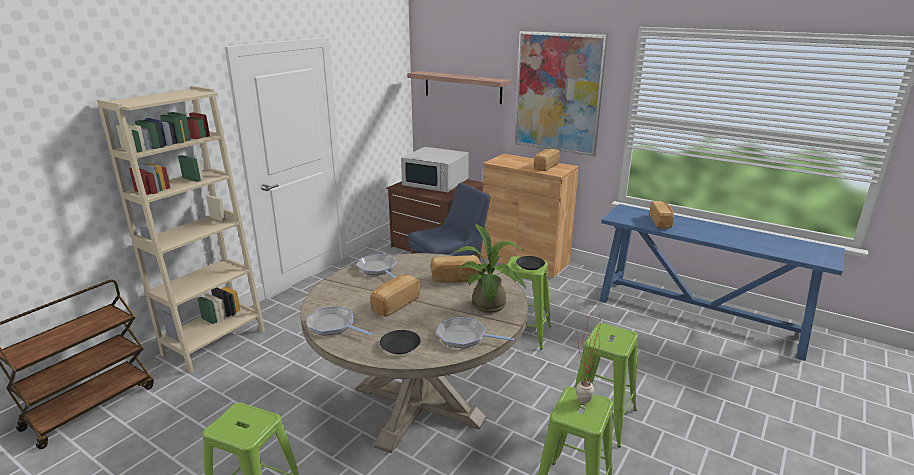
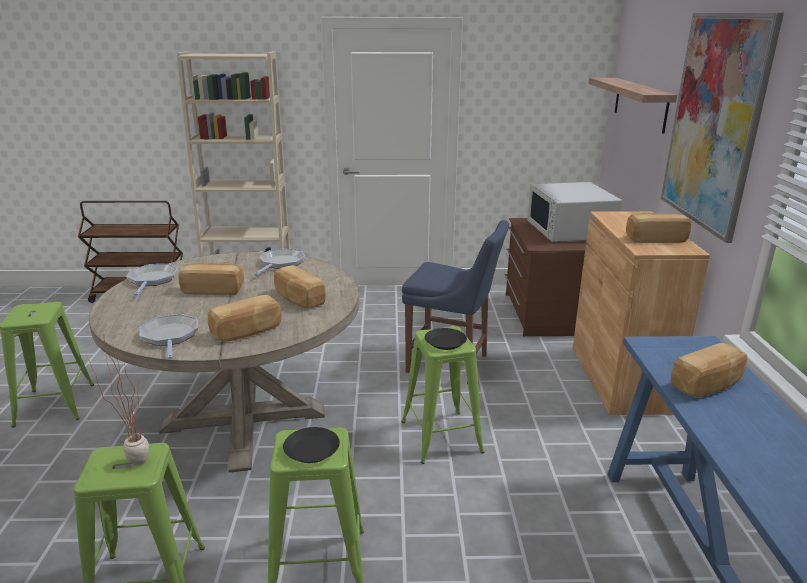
camera: 55 degrees right, 0 degrees up
(400, 345) = (134, 314): black plate -> black plate (312, 449)
(489, 307) = (247, 332): potted plant -> bread

